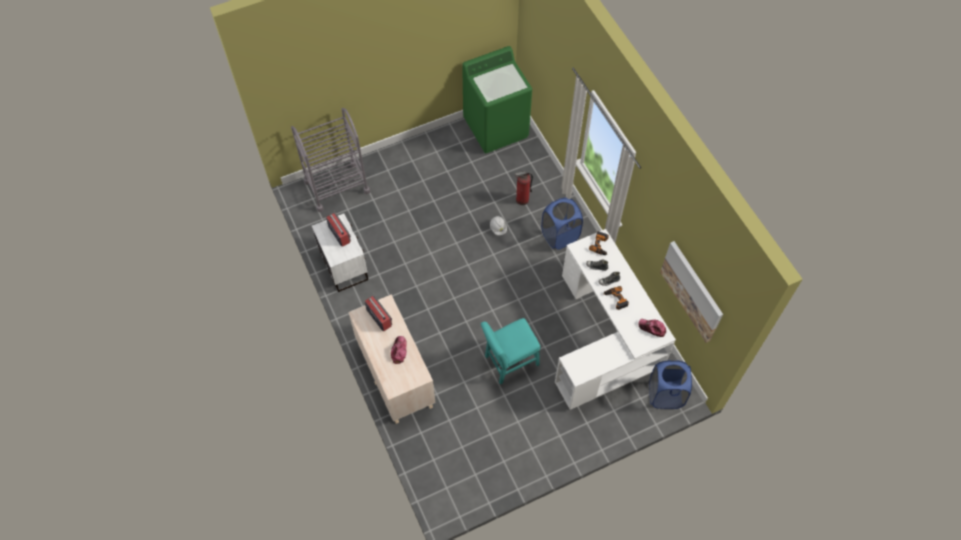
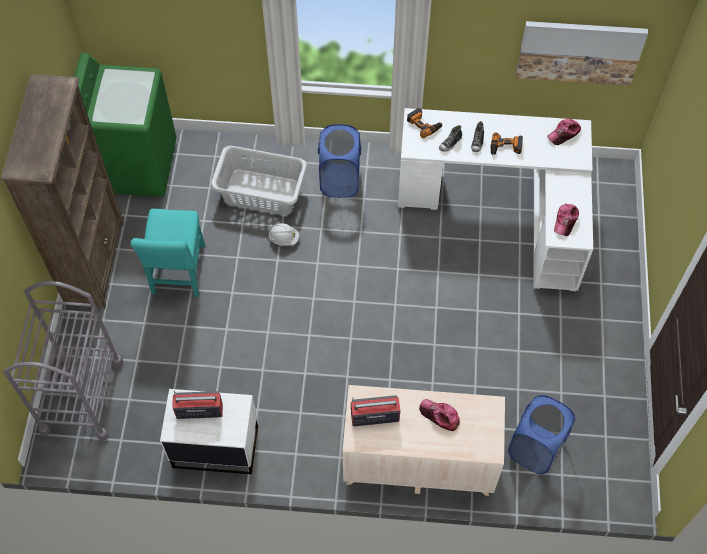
camera: 60 degrees left, 0 degrees up
(421, 145) = (95, 261): none -> brown bookcase
(509, 362) = (477, 322): turquoise chair -> turquoise chair (178, 272)
(522, 200) = (261, 192): fire extinguisher -> grey laundry basket
(585, 361) = (565, 221): none -> cap
(665, 395) = (608, 189): blue laundry basket -> blue laundry basket (535, 448)

